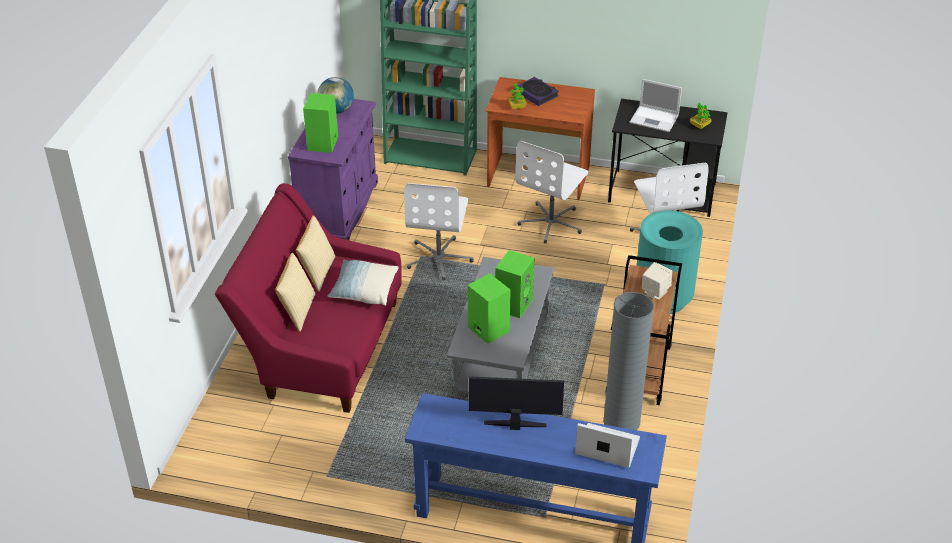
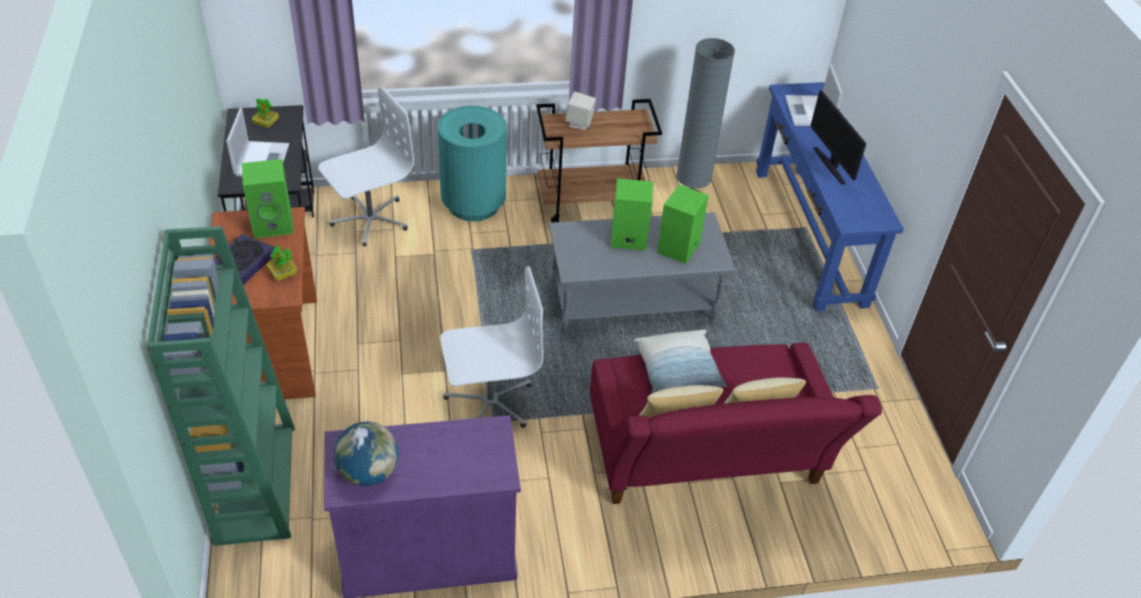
camera: 115 degrees left, 5 degrees up
(323, 144) = (469, 455): green speaker -> green speaker (274, 223)
(551, 223) = (374, 315): white office chair -> none

